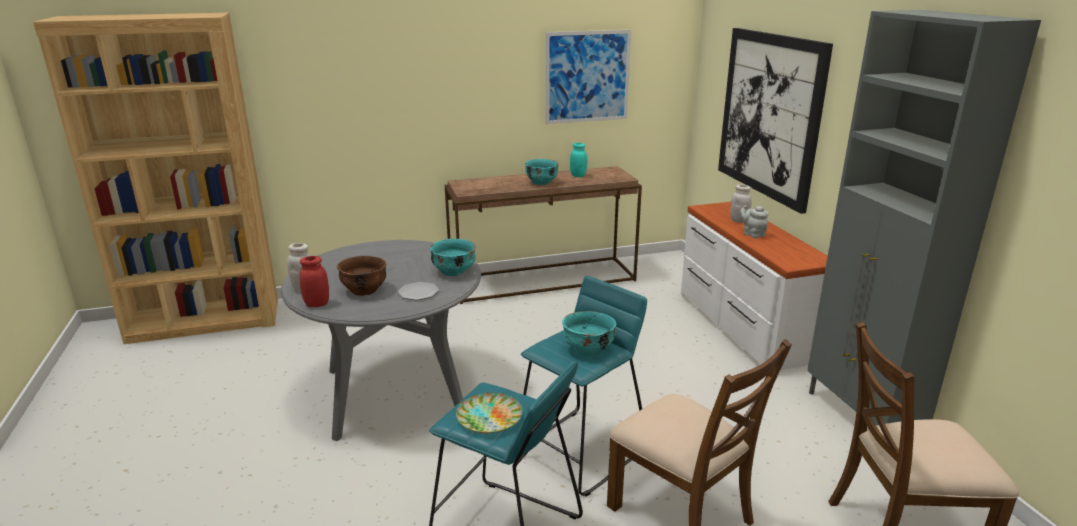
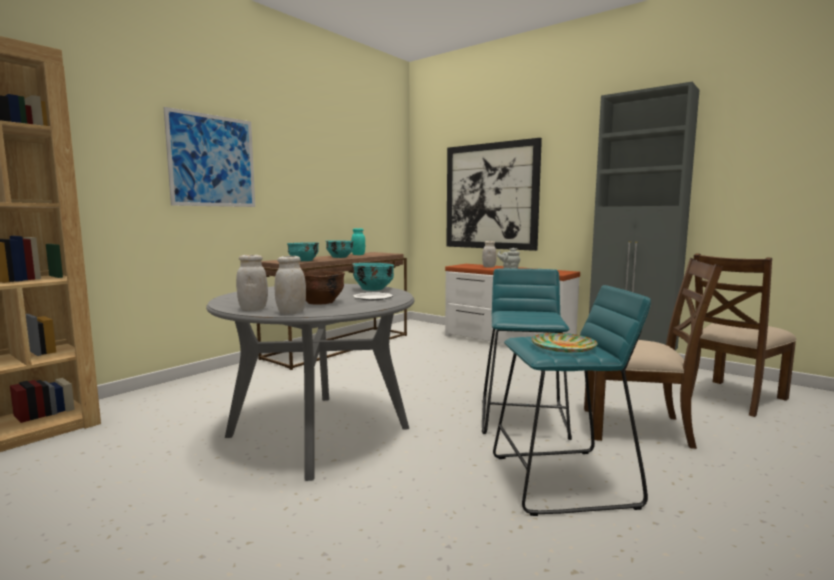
camera: 35 degrees left, 15 degrees down
(317, 304) = (291, 312): red jar -> white jar
(587, 77) = (350, 182): picture -> picture (212, 161)
(587, 350) = (536, 314): turquoise bowl -> turquoise bowl (303, 261)

